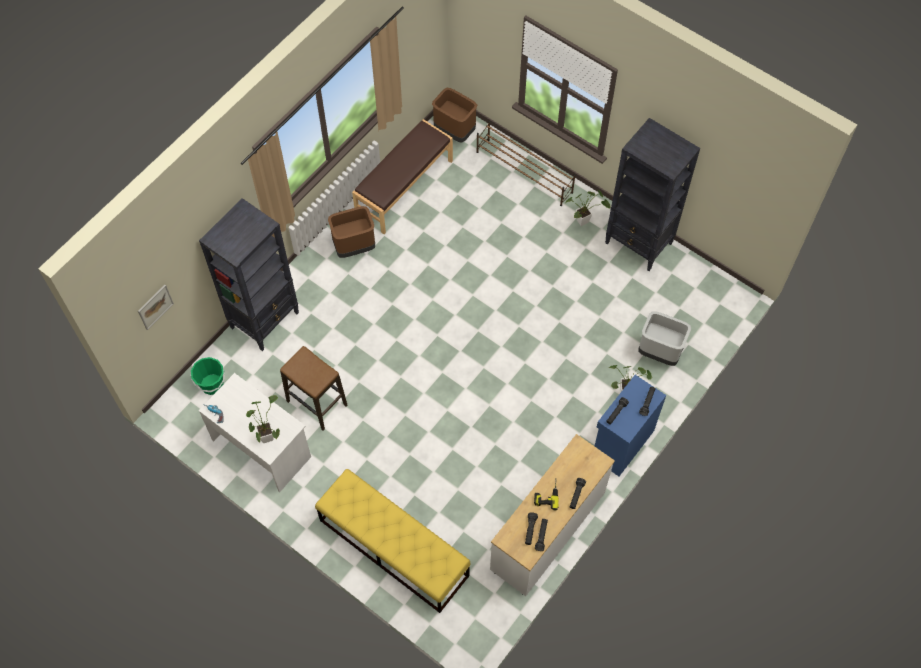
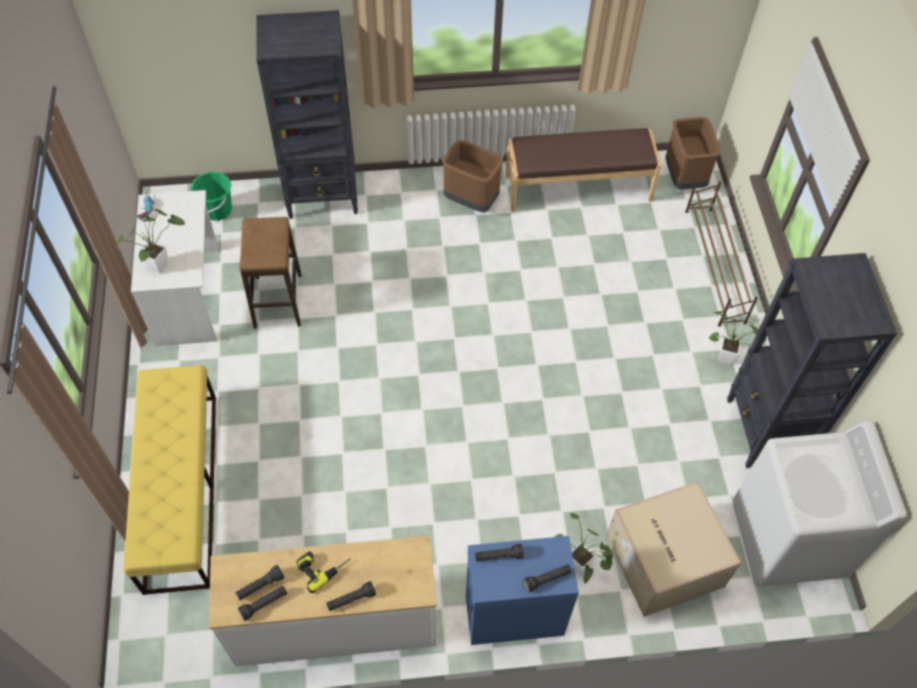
camera: 45 degrees right, 5 degrees down
(155, 306) = (173, 55): picture -> none
(659, 353) = (662, 560): grey trash can -> cardboard box
(702, 290) = (788, 540): none -> white washing machine

